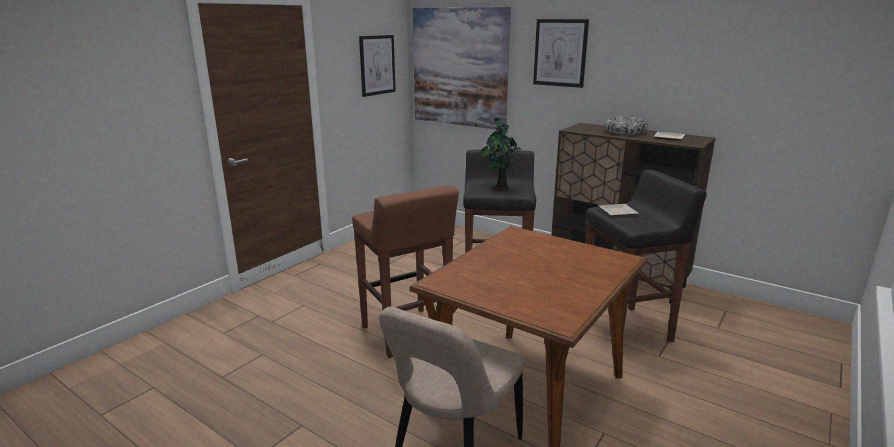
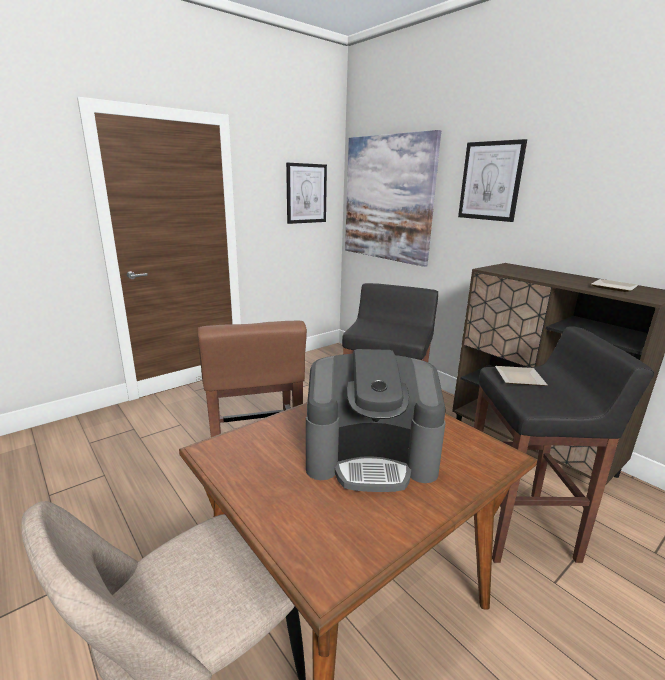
camera: 15 degrees right, 0 degrees up
(500, 188) = (389, 328): potted plant -> none
(545, 270) = (371, 455): none -> coffee machine
(625, 132) = (555, 276): bowl -> none

